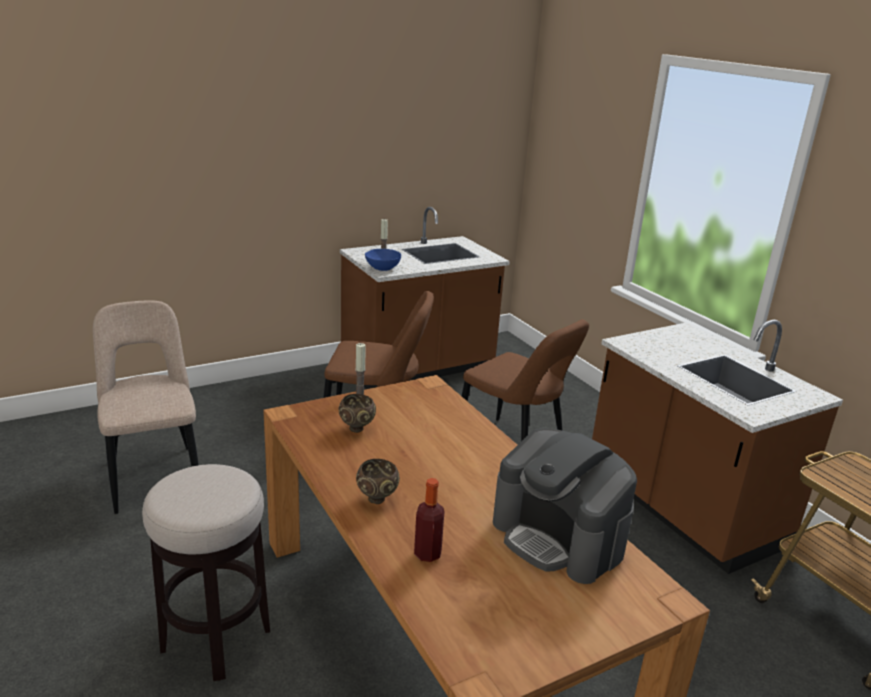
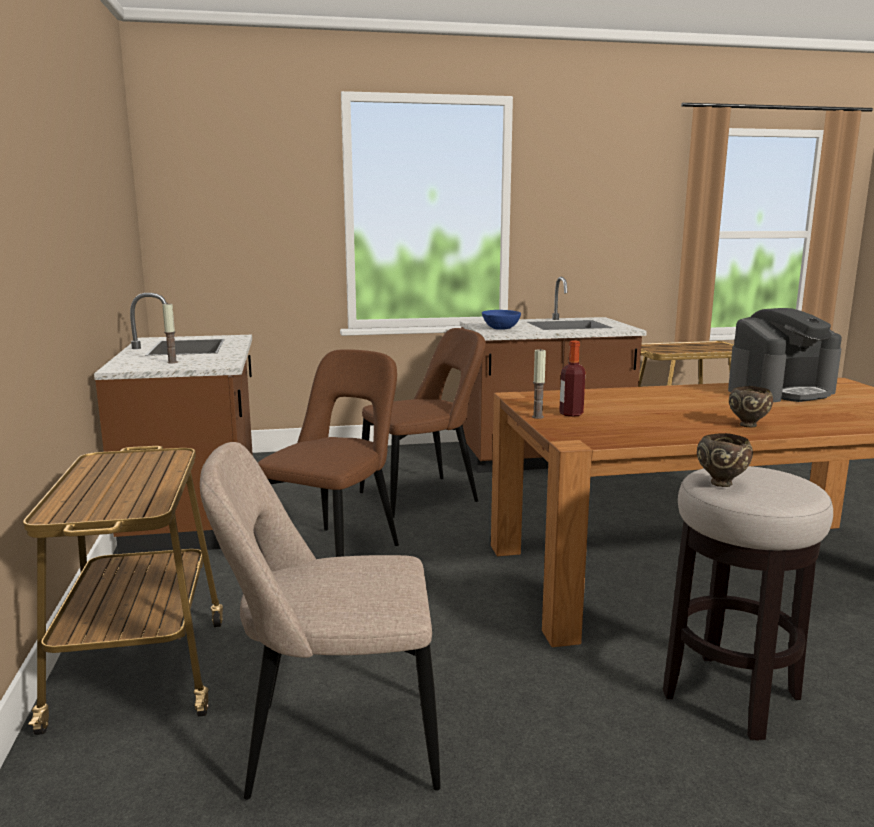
camera: 70 degrees left, 10 degrees down
(219, 405) = (141, 669): none -> cart
(357, 429) = (612, 422): brown bowl -> brown bowl (721, 483)
(382, 268) = (209, 364): blue bowl -> blue bowl (501, 328)
(427, 554) = (825, 419): bottle -> bottle (571, 414)

